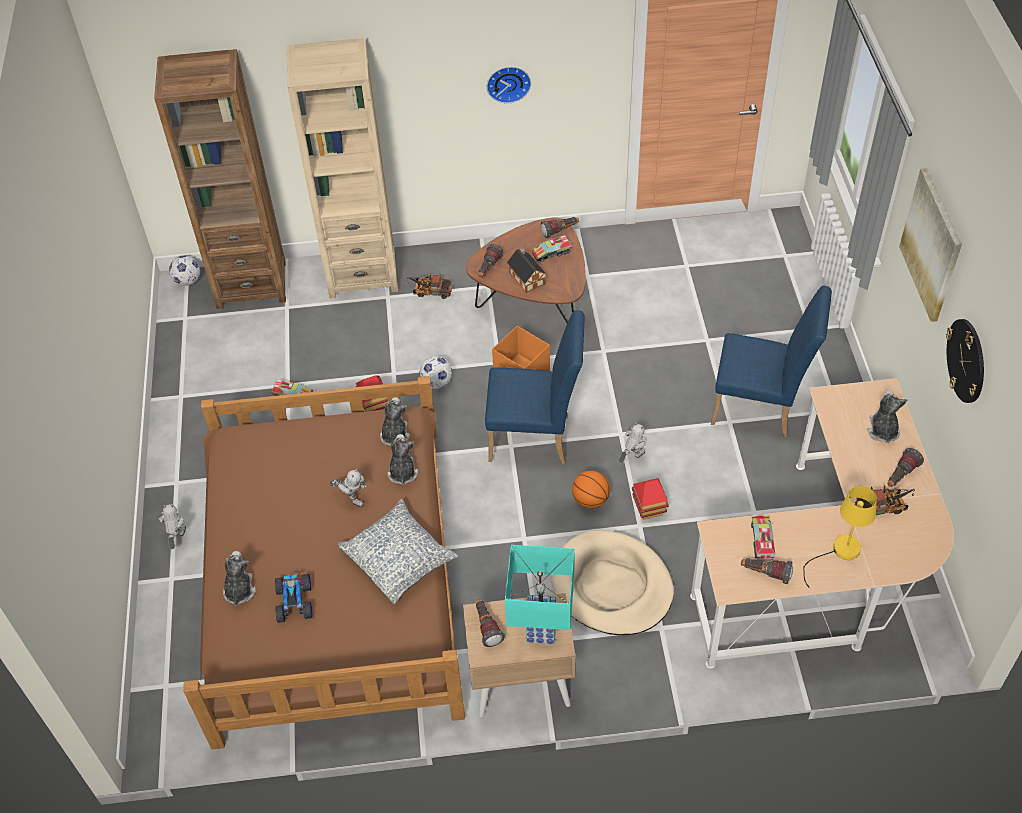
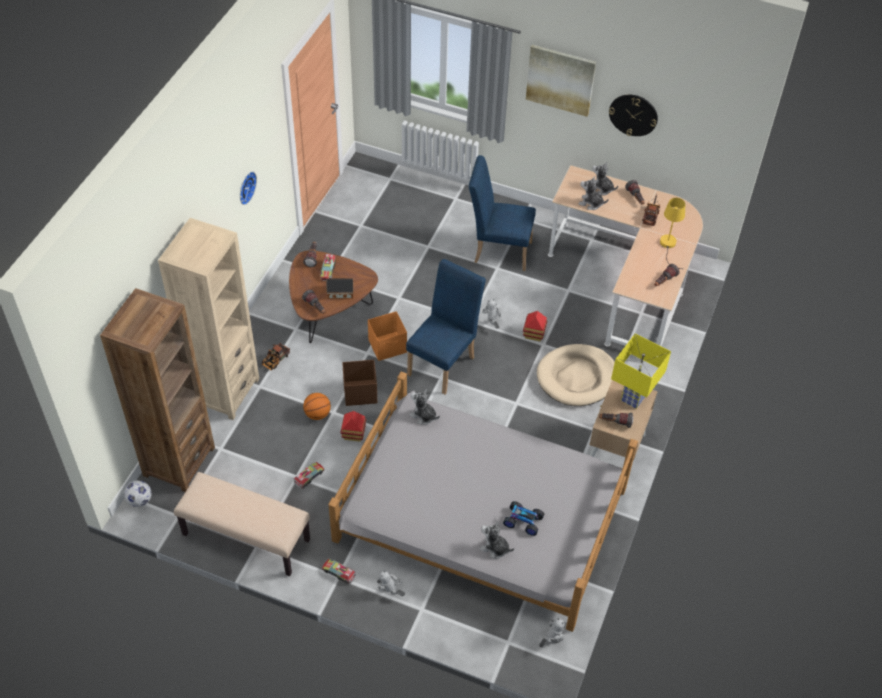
camera: 65 degrees left, 0 degrees up
(186, 382) = (245, 537): none -> beige bench
(332, 576) = (480, 514): brown bed -> grey bed
(351, 498) = (460, 459): toy robot -> toy robot (551, 642)
(399, 558) = (524, 453): pillow -> none
(402, 472) = (457, 424): plush toy -> plush toy (591, 203)
(436, 382) = (359, 392): football -> brown storage box
(542, 630) = (632, 398): turquoise table lamp -> yellow table lamp
(590, 500) = (509, 358): basketball -> basketball (317, 414)
(760, 409) = (498, 250): blue chair -> blue chair turned 120 degrees counterclockwise
(762, 540) = (642, 272): toy truck -> toy truck (339, 573)

